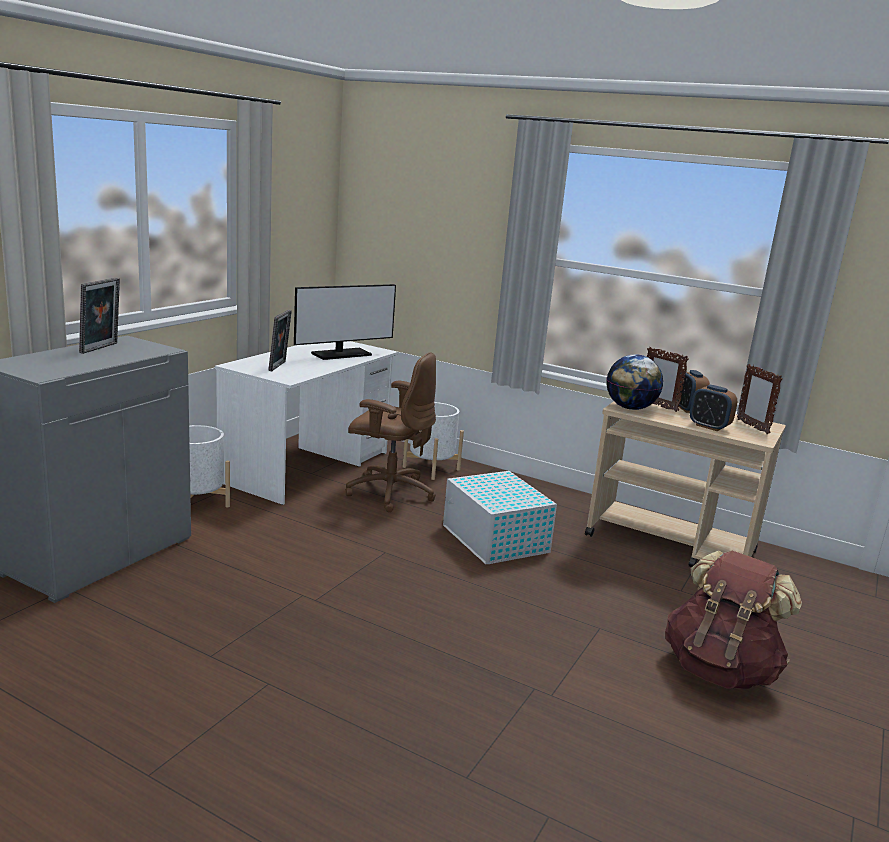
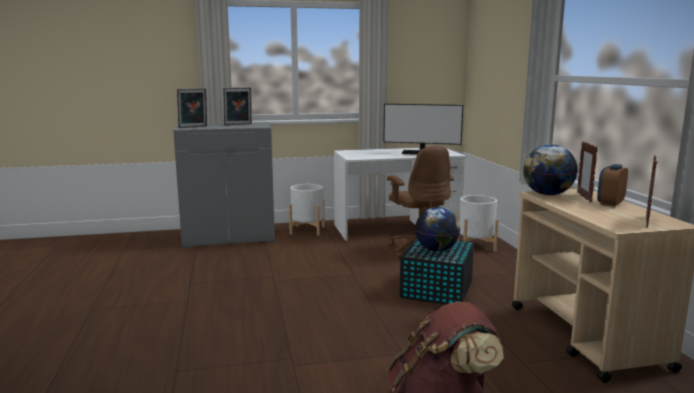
camera: 50 degrees right, 5 degrees down
(279, 366) = (366, 153): picture frame -> picture frame (193, 127)
(495, 540) = (436, 289): white storage box -> black storage box
(502, 493) = (436, 250): none -> globe
(709, 426) = (591, 213): alarm clock -> none

